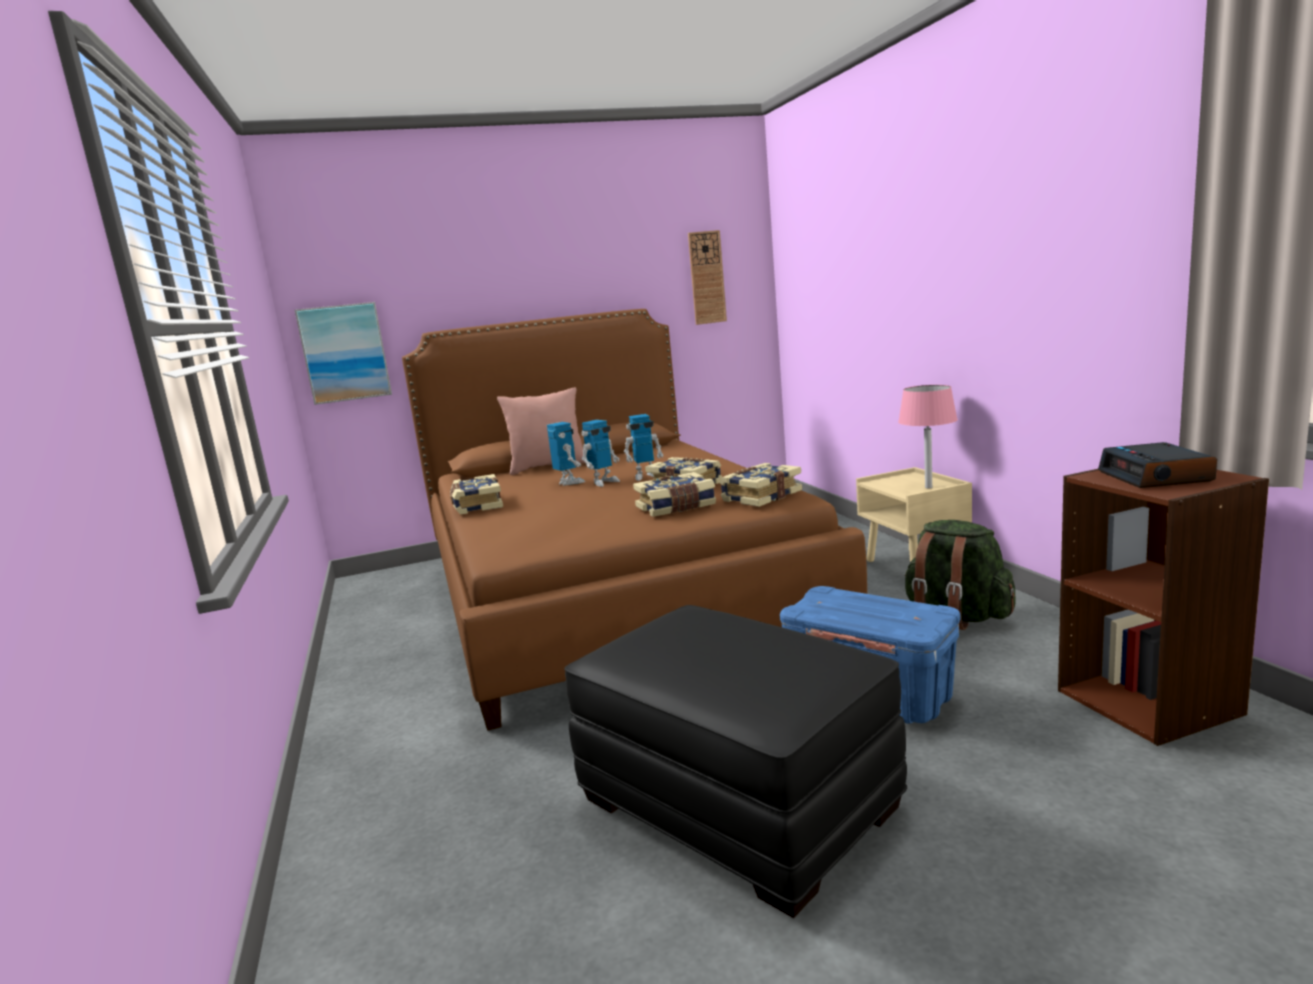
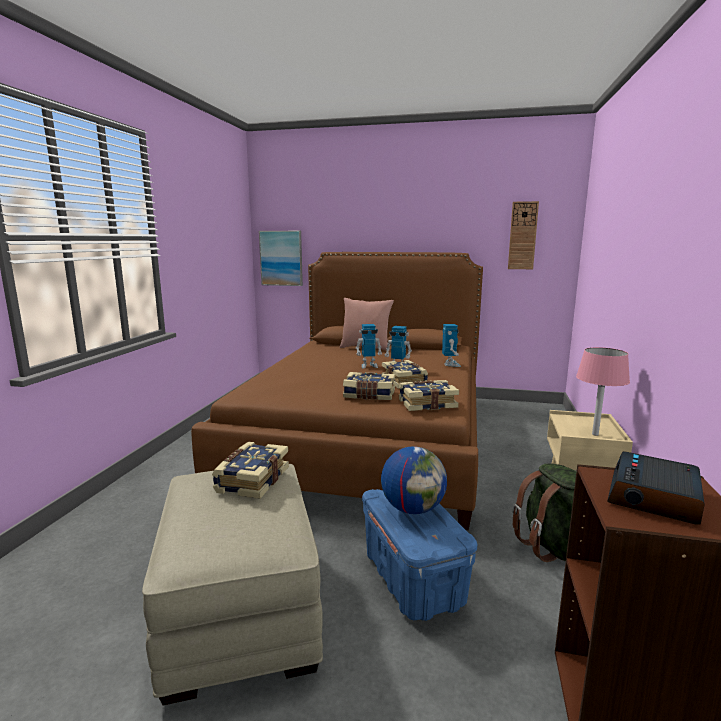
camera: 30 degrees right, 0 degrees up
(476, 506) = (288, 362): book -> book (251, 480)
(569, 483) = (353, 361): toy robot -> toy robot (450, 364)
(735, 803) = (240, 608): black ottoman -> beige ottoman
(858, 606) = (413, 509): none -> globe

